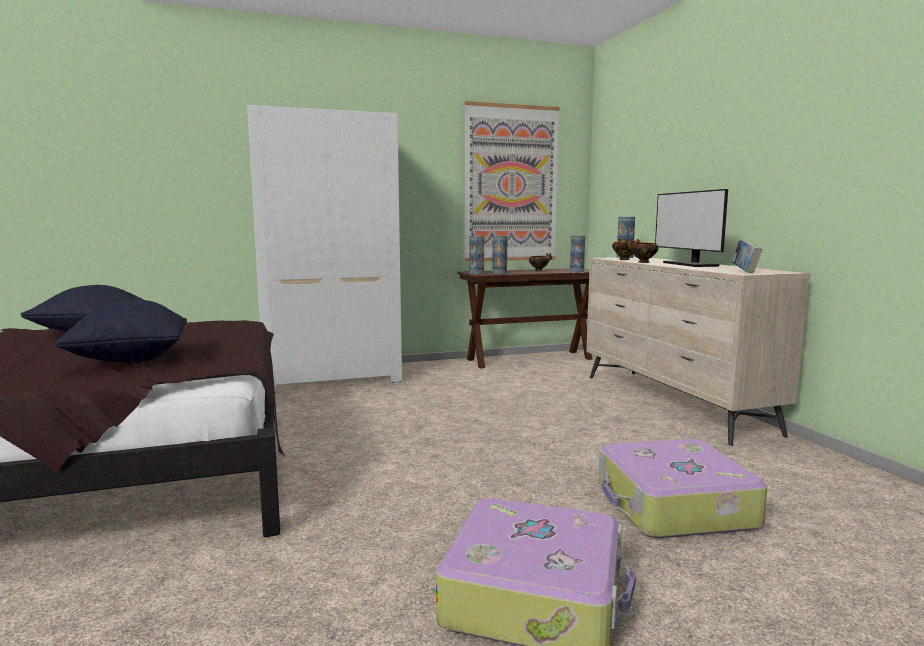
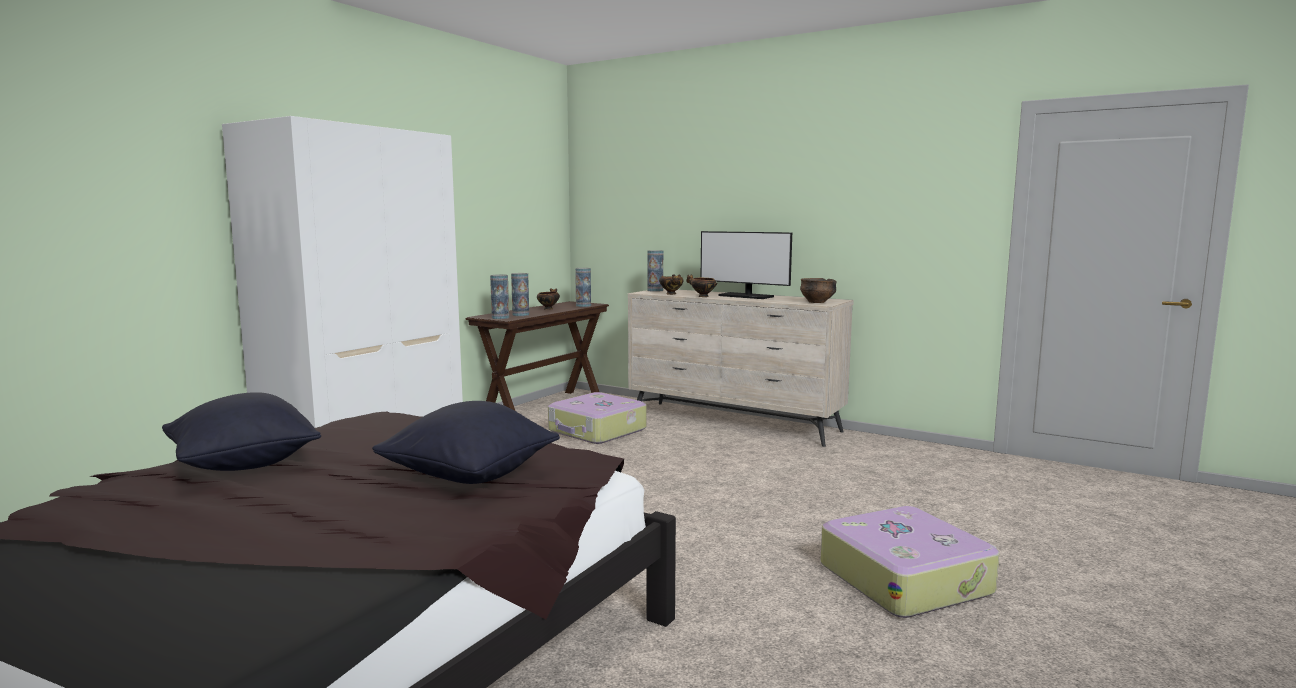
camera: 40 degrees left, 0 degrees up
(511, 184) = (507, 212): picture -> none
(673, 506) = (868, 497): suitcase -> suitcase (597, 430)
(745, 272) = (817, 302): book -> bowl

